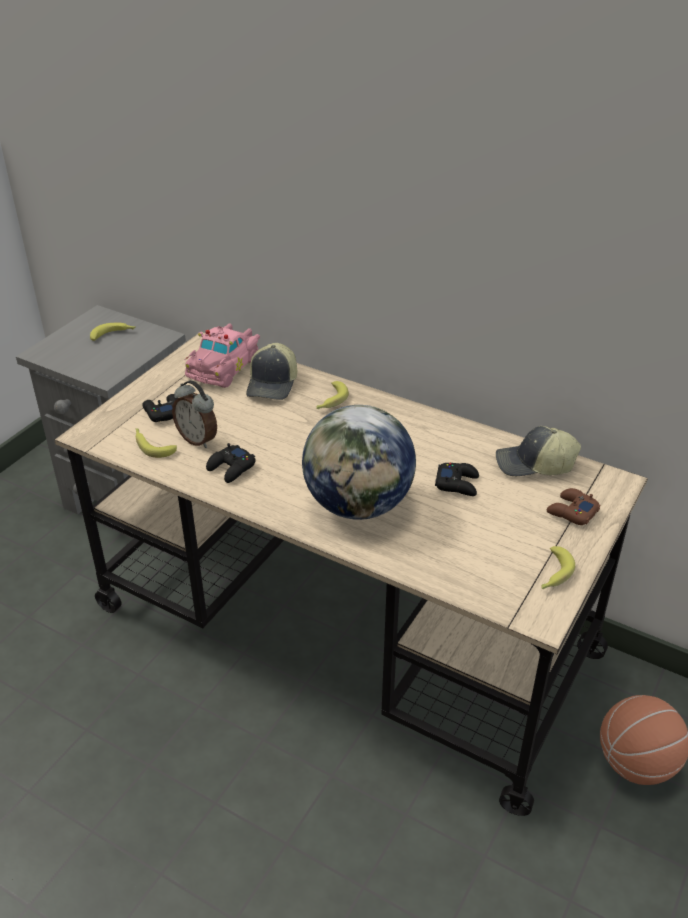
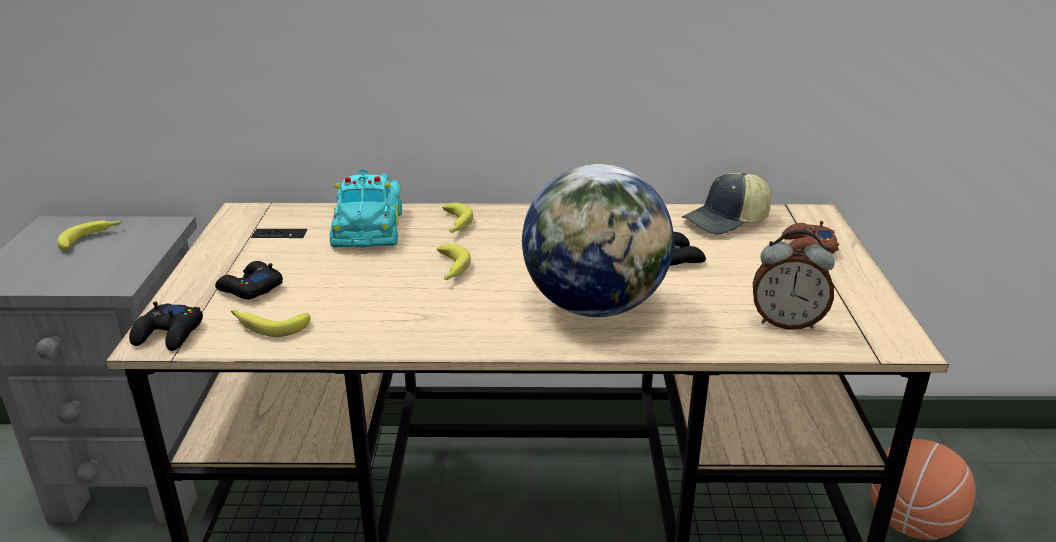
camera: 30 degrees left, 10 degrees down
(198, 439) = (327, 301): alarm clock -> alarm clock (786, 322)
(225, 366) = (291, 225): pink toy car -> none
(231, 468) = (402, 317): black game controller -> black game controller (169, 334)
(273, 384) = (370, 227): cap -> turquoise toy car
(553, 574) = (859, 302): banana -> banana (450, 269)

